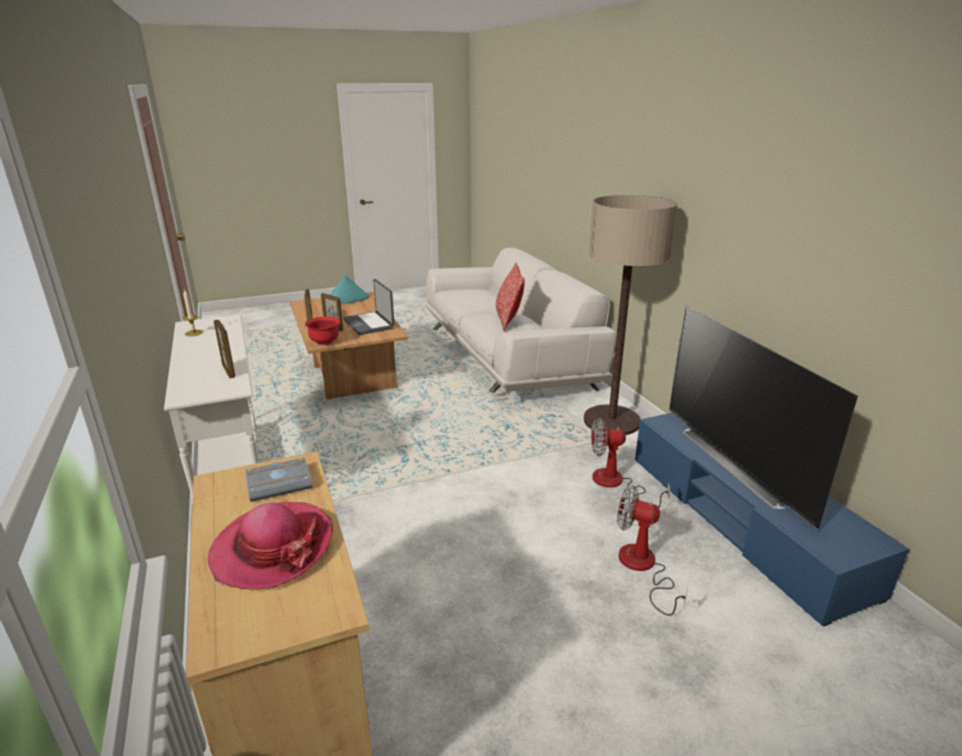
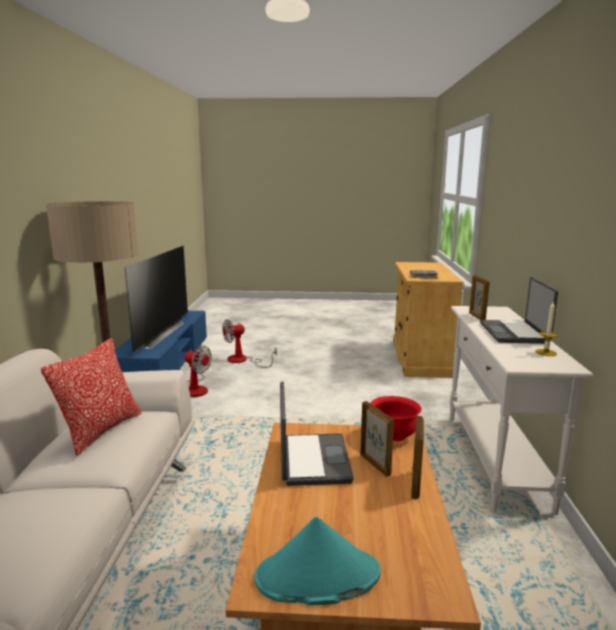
camera: 155 degrees left, 10 degrees down
(202, 351) = (514, 333): none -> laptop
(272, 548) = (423, 269): hat -> none
(642, 568) = (243, 360): fan -> fan turned 105 degrees clockwise

